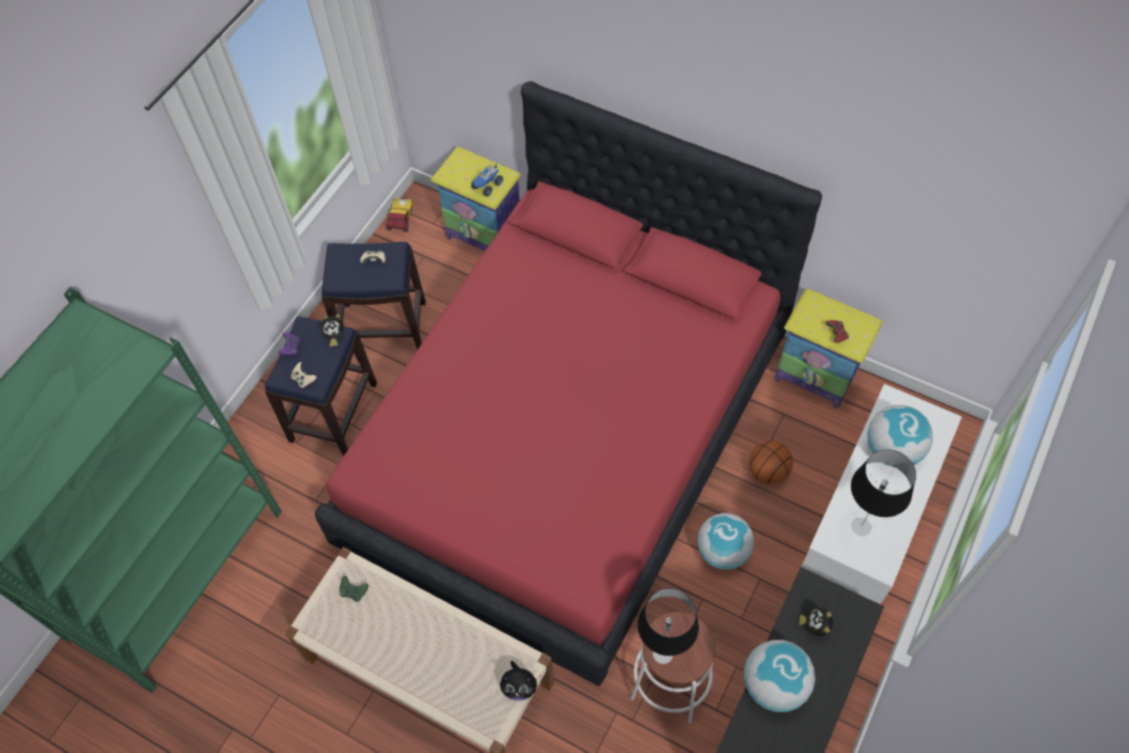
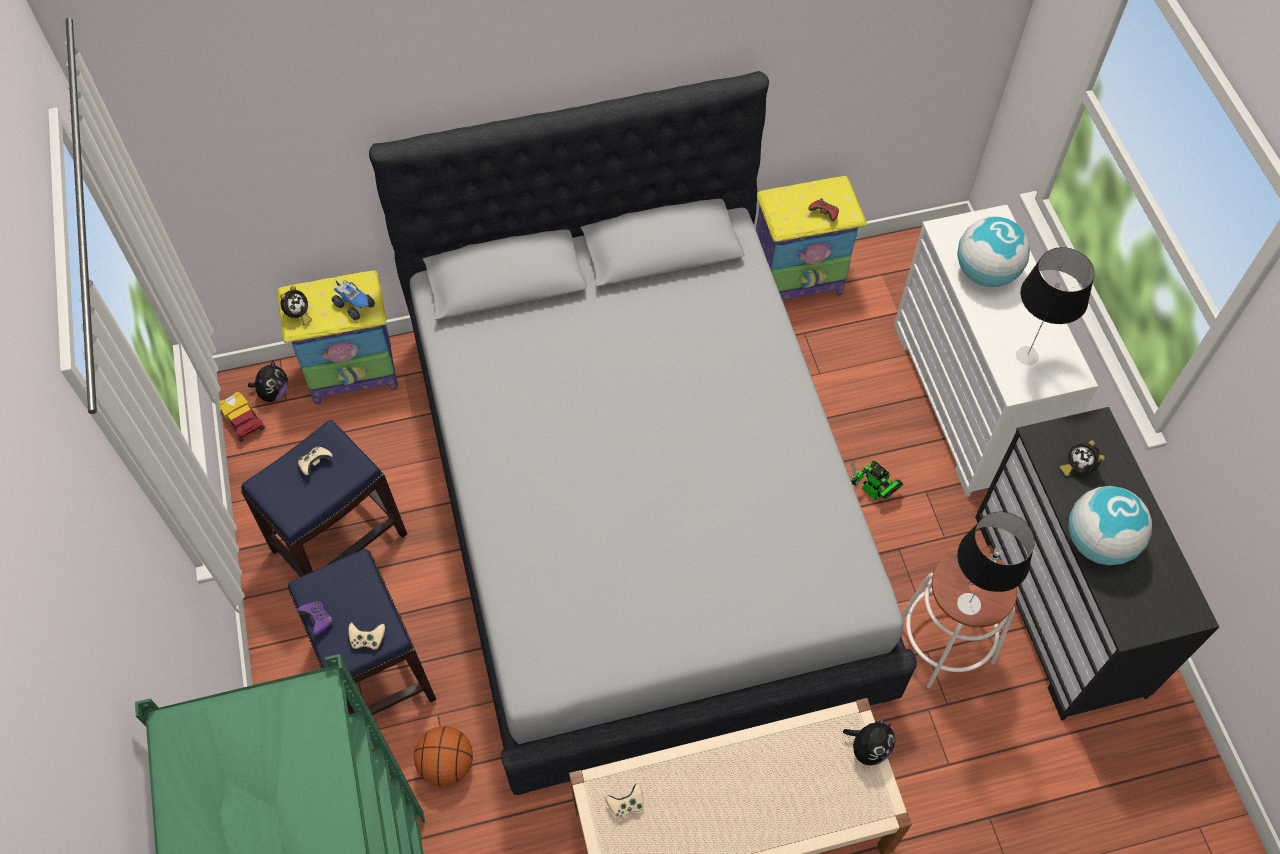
camera: 45 degrees left, 0 degrees up
(334, 336) = (353, 570): alarm clock -> alarm clock (298, 315)
(353, 591) = (626, 804): green game controller -> beige game controller
(431, 215) = (274, 392): none -> plush toy
(487, 186) = (355, 305): toy truck -> toy truck turned 45 degrees counterclockwise
(568, 439) = (640, 505): red bed -> grey bed
(723, 551) = (873, 493): globe -> toy robot
(767, 471) = (840, 393): basketball -> basketball (446, 764)

